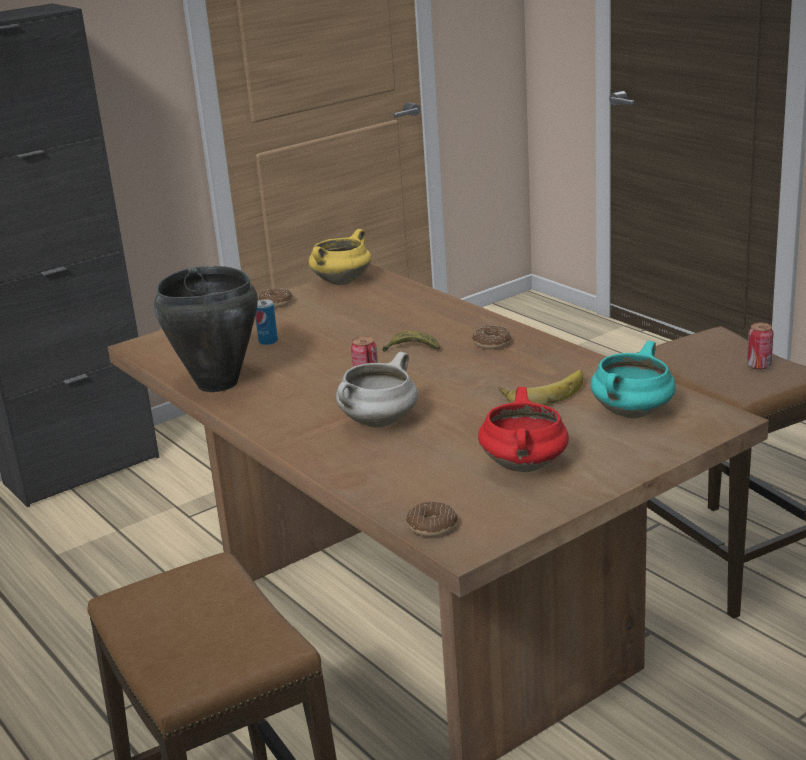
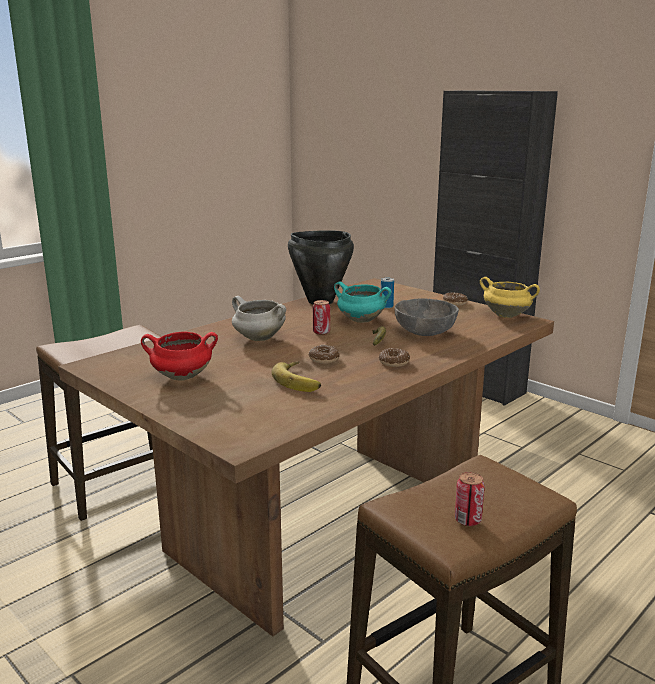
camera: 80 degrees right, 5 degrees down
(387, 324) = (425, 332): none -> grey bowl
(432, 526) = (116, 357): donut -> donut (324, 359)
(632, 414) = (256, 410): turquoise cooking pot -> turquoise cooking pot (360, 320)

